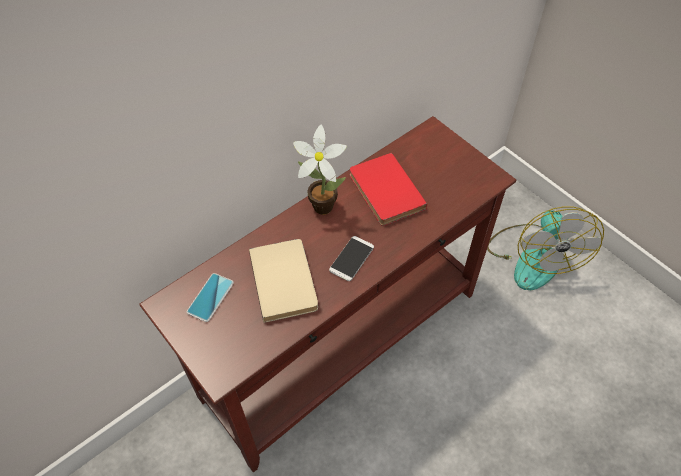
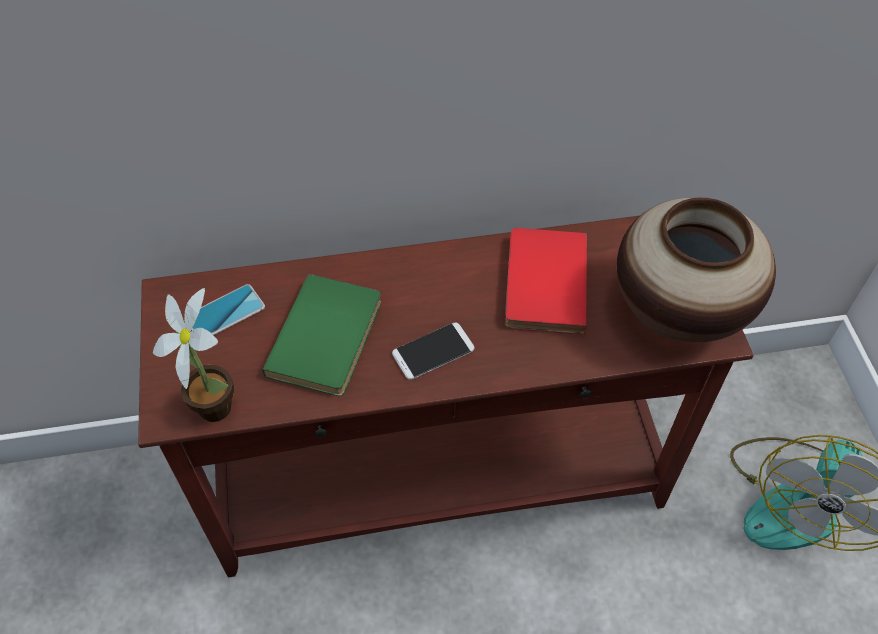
camera: 30 degrees right, 0 degrees up
(286, 281) = (329, 338): beige book -> green book
(320, 204) = (443, 260): potted plant -> potted plant (214, 402)
(465, 173) = (679, 311): none -> vase

